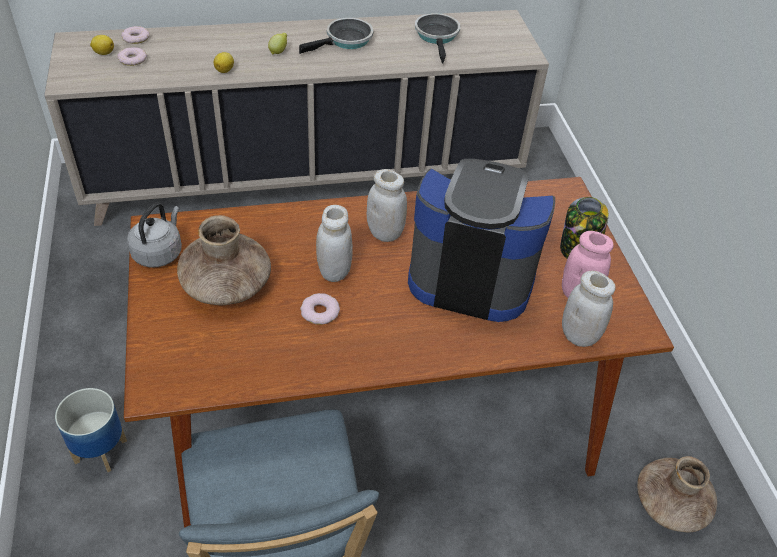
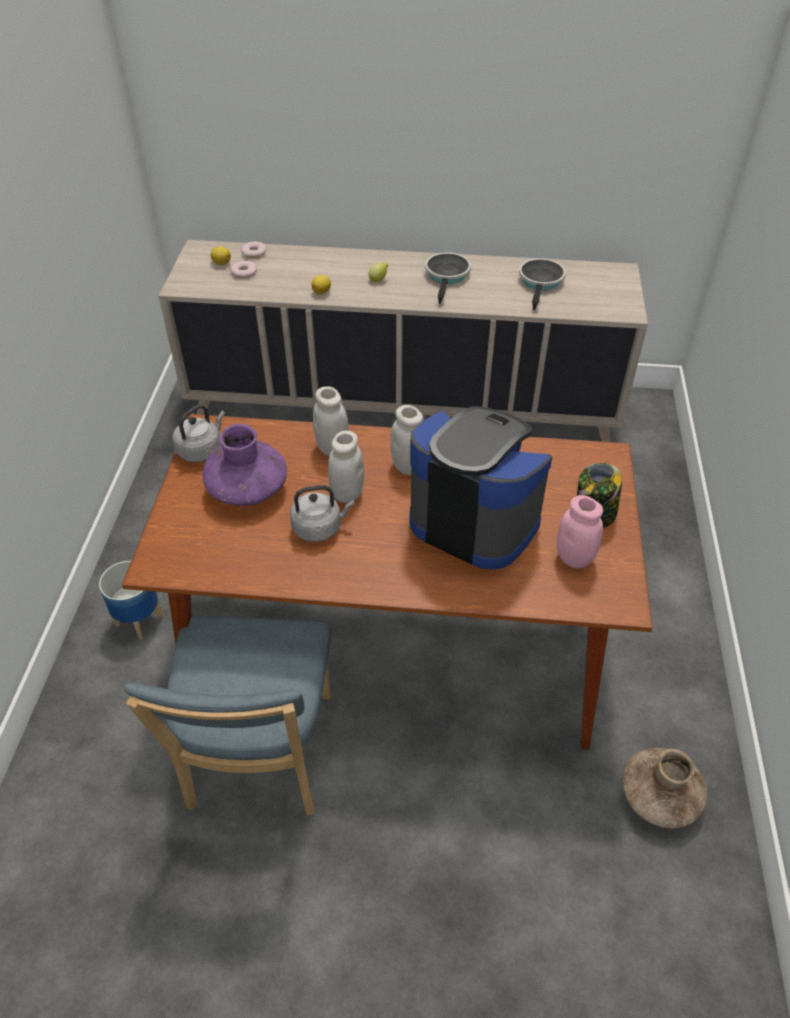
camera: 20 degrees right, 0 degrees up
(227, 285) = (247, 489): brown vase -> purple vase
(320, 312) = (319, 528): donut -> grey kettle
(346, 40) = (447, 276): frying pan -> frying pan turned 60 degrees counterclockwise
(579, 335) = (557, 597): white jar -> white jar (332, 448)

